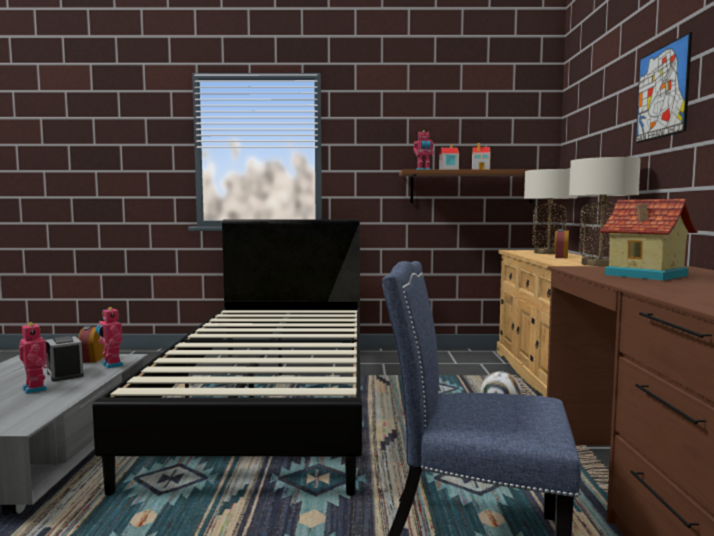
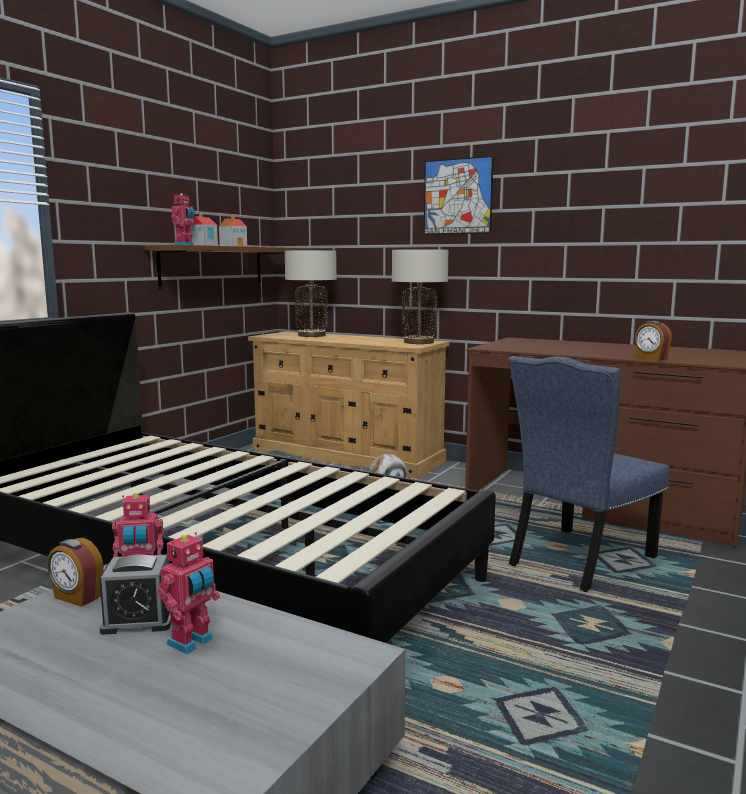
camera: 60 degrees left, 5 degrees up
(37, 389) = (192, 642): toy robot -> toy robot turned 135 degrees clockwise
(560, 257) = (353, 339): alarm clock -> alarm clock (651, 358)
(645, 275) = (550, 347): toy house -> none

